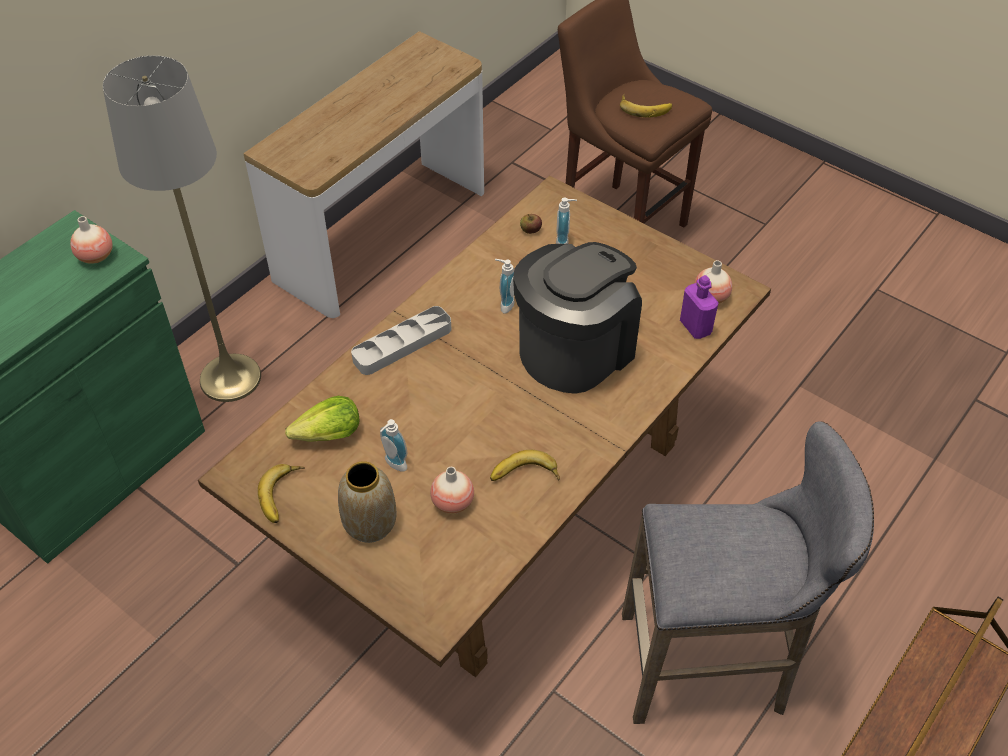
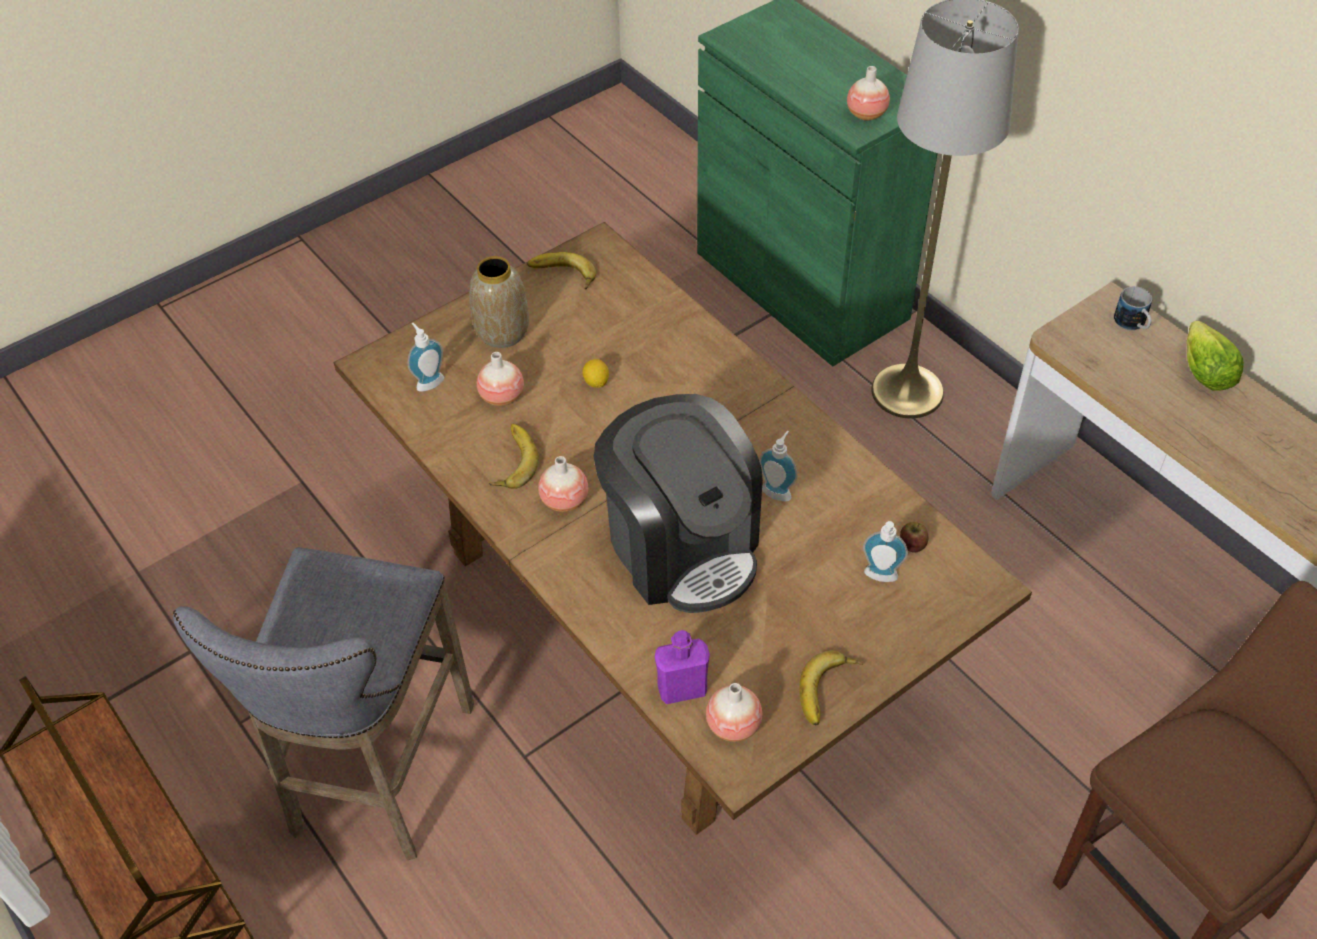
camera: 105 degrees right, 0 degrees up
(290, 141) = (1132, 325): none -> mug
(329, 435) = (625, 314): lettuce -> lettuce (1204, 371)
(393, 465) = (567, 358): soap dispenser -> soap dispenser (428, 381)
(402, 344) = (736, 386): grey tray -> none
(419, 437) = (596, 382): none -> lemon
(555, 429) = (564, 501): none -> vase
(645, 107) = (1216, 777): banana -> banana (830, 692)

